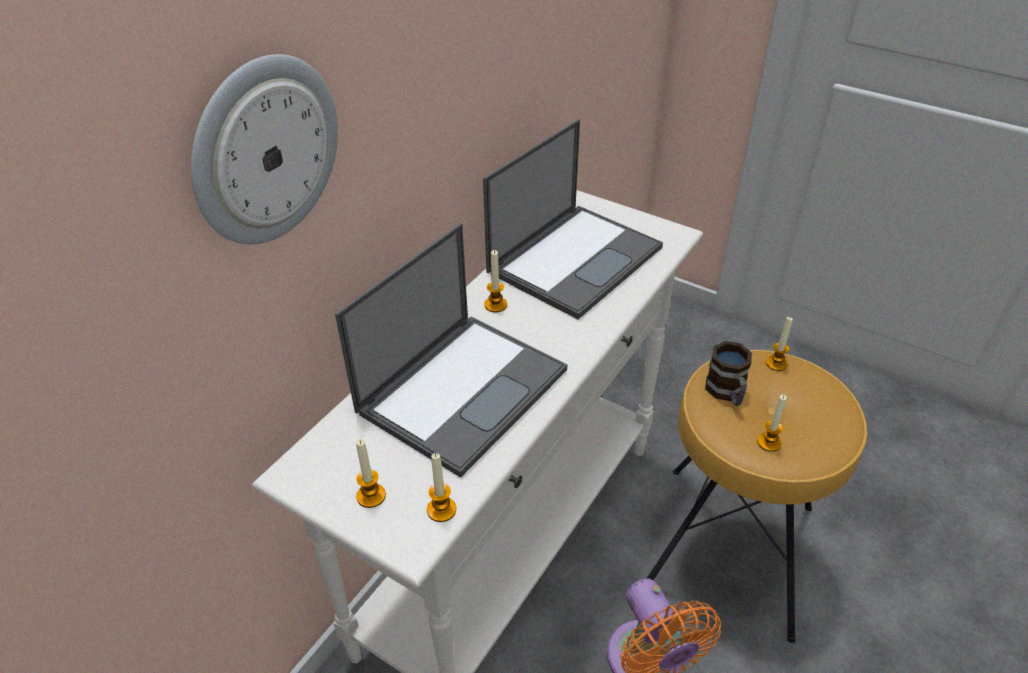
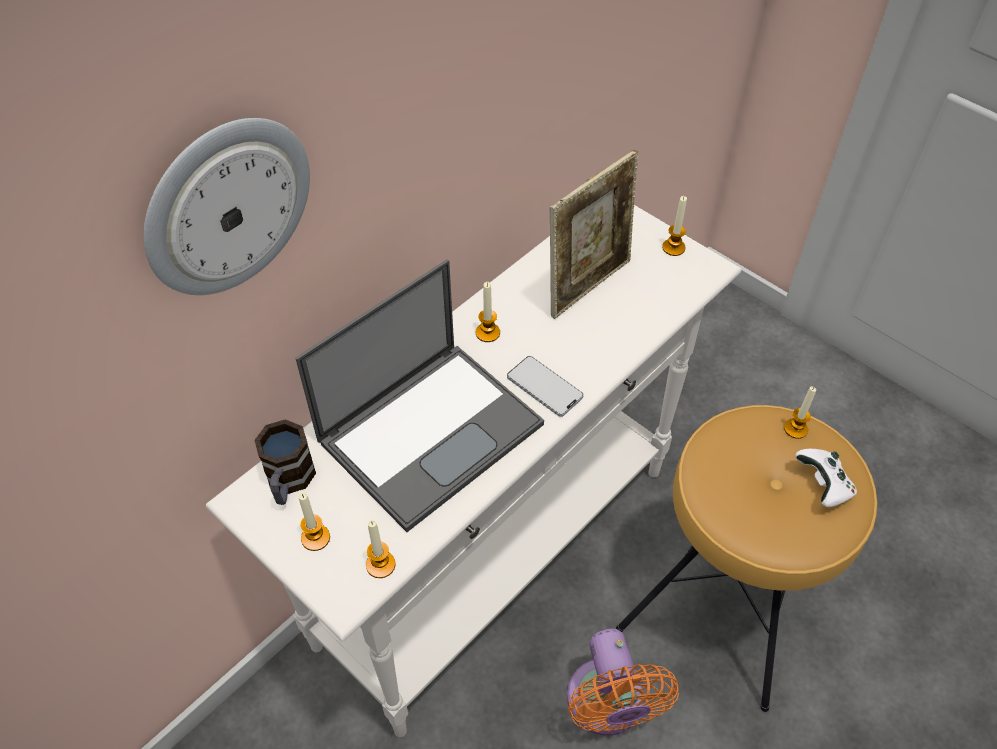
camera: 10 degrees right, 10 degrees up
(559, 340) = (544, 387): none -> phone
(575, 258) = (588, 285): laptop -> picture frame
(727, 393) = (730, 456): mug -> mug (288, 482)
(769, 442) = (758, 523): candle -> candle (673, 248)
(814, 404) = (823, 486): none -> white game controller

